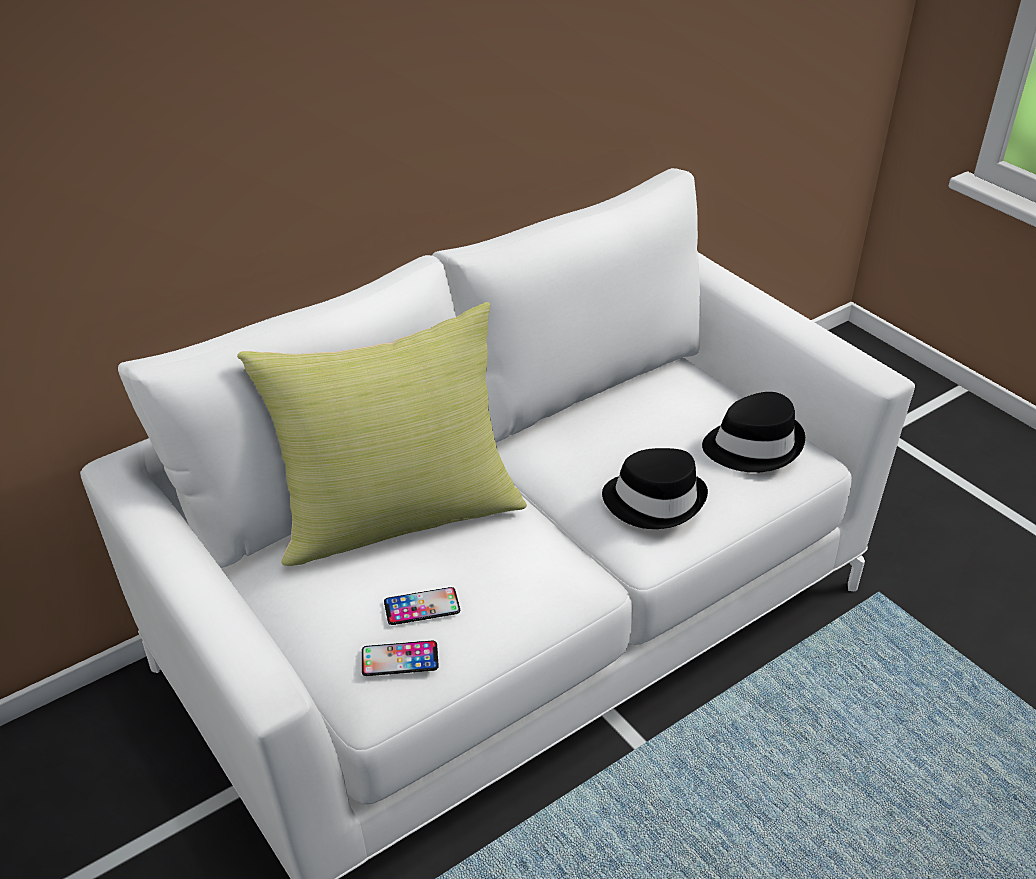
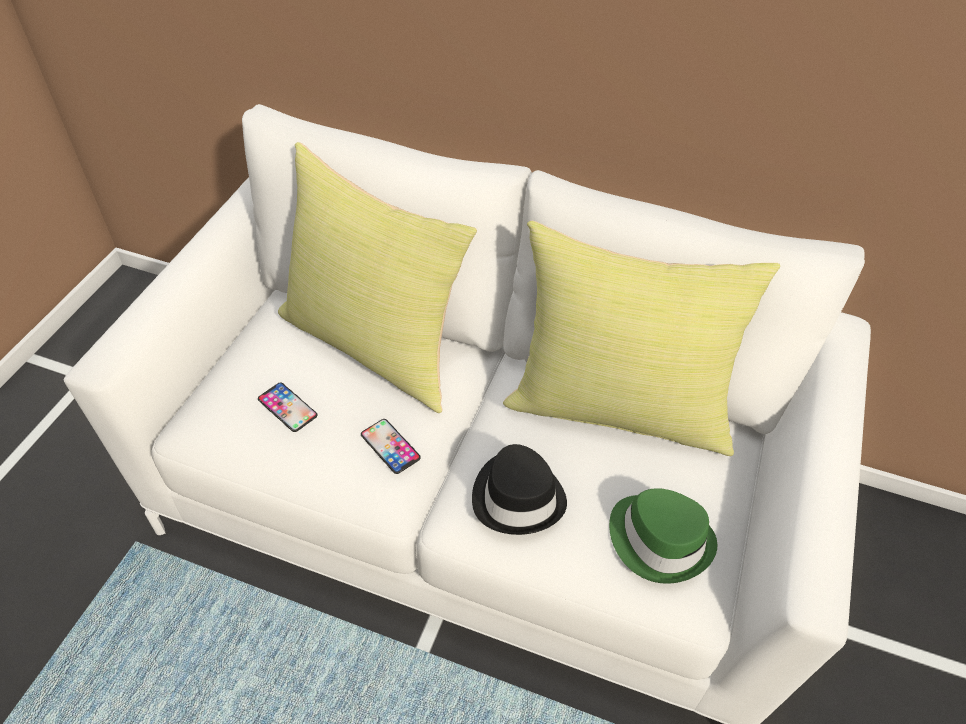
camera: 55 degrees right, 10 degrees up
(400, 659) = (230, 423): phone -> phone (390, 446)
(611, 406) = (619, 406): none -> yellow pillow
(752, 445) = (660, 539): black hat -> green hat

